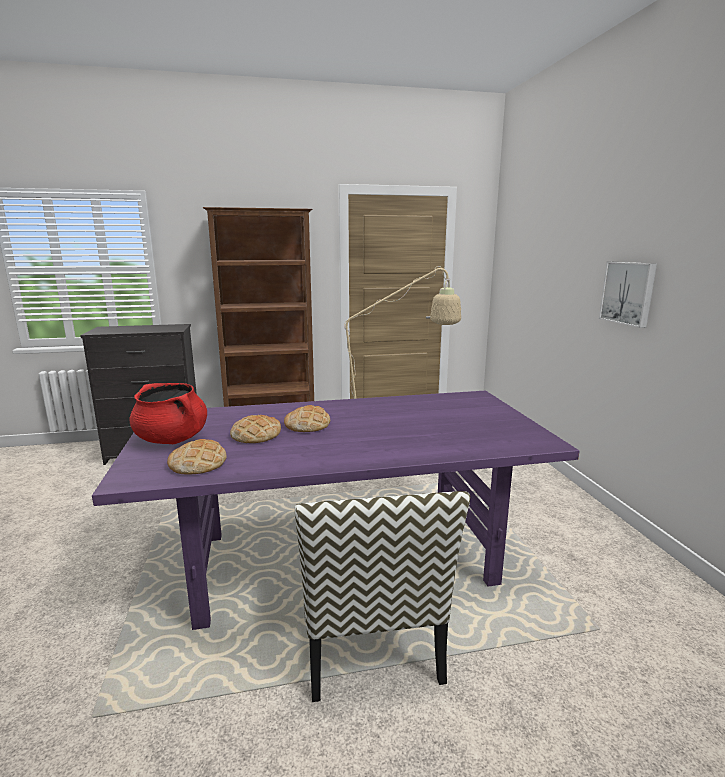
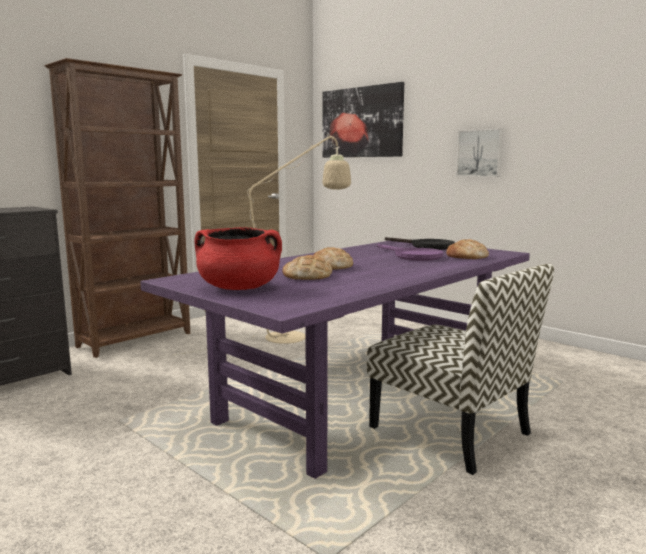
camera: 35 degrees left, 5 degrees down
(198, 463) = (314, 293): bread -> bread (466, 256)
(421, 426) = (413, 256): none -> purple frying pan
(480, 410) = (426, 246): none -> black frying pan
(528, 242) = (361, 122): none -> picture

